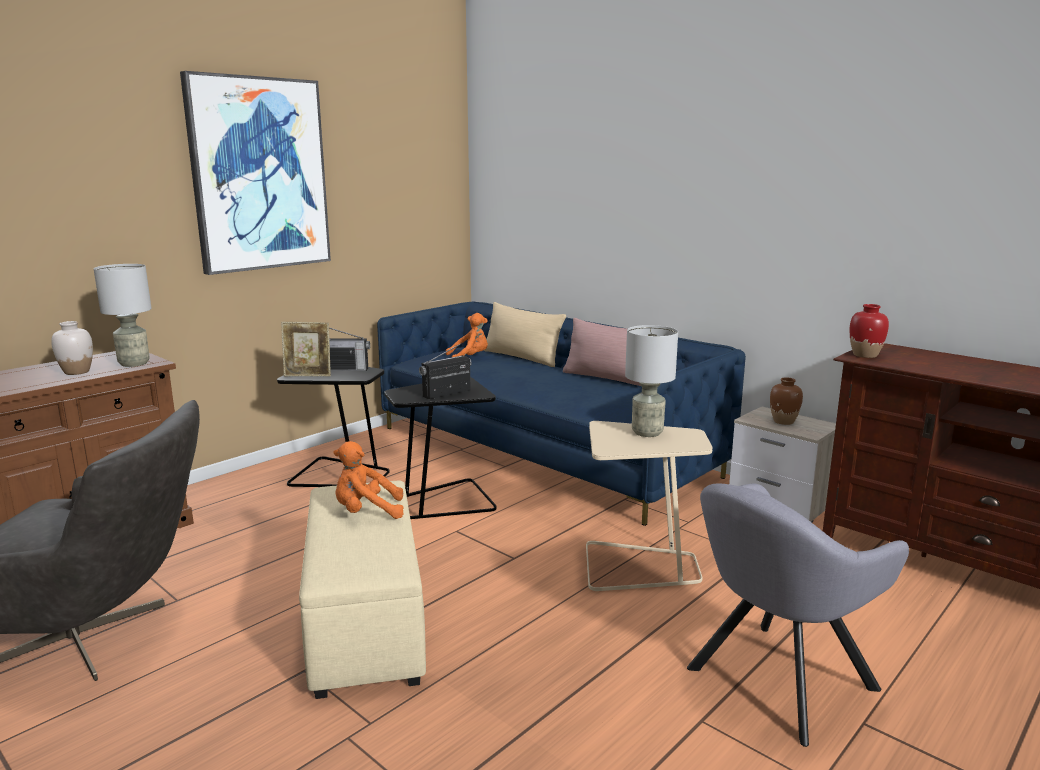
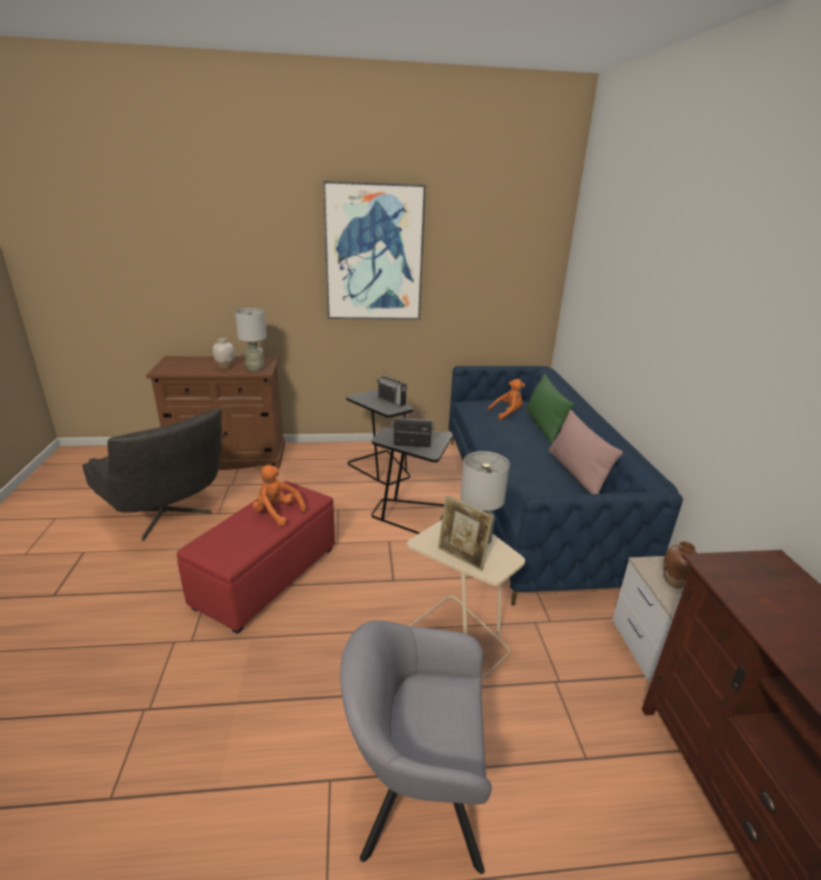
camera: 40 degrees right, 10 degrees up
(308, 375) = (364, 399): picture frame -> picture frame (461, 558)
(365, 621) = (267, 576): beige ottoman -> red ottoman
(470, 358) = (507, 413): orange plush toy -> orange plush toy turned 45 degrees counterclockwise
(521, 357) = (543, 425): beige pillow -> green pillow
(865, 355) = (725, 566): red vase -> none

